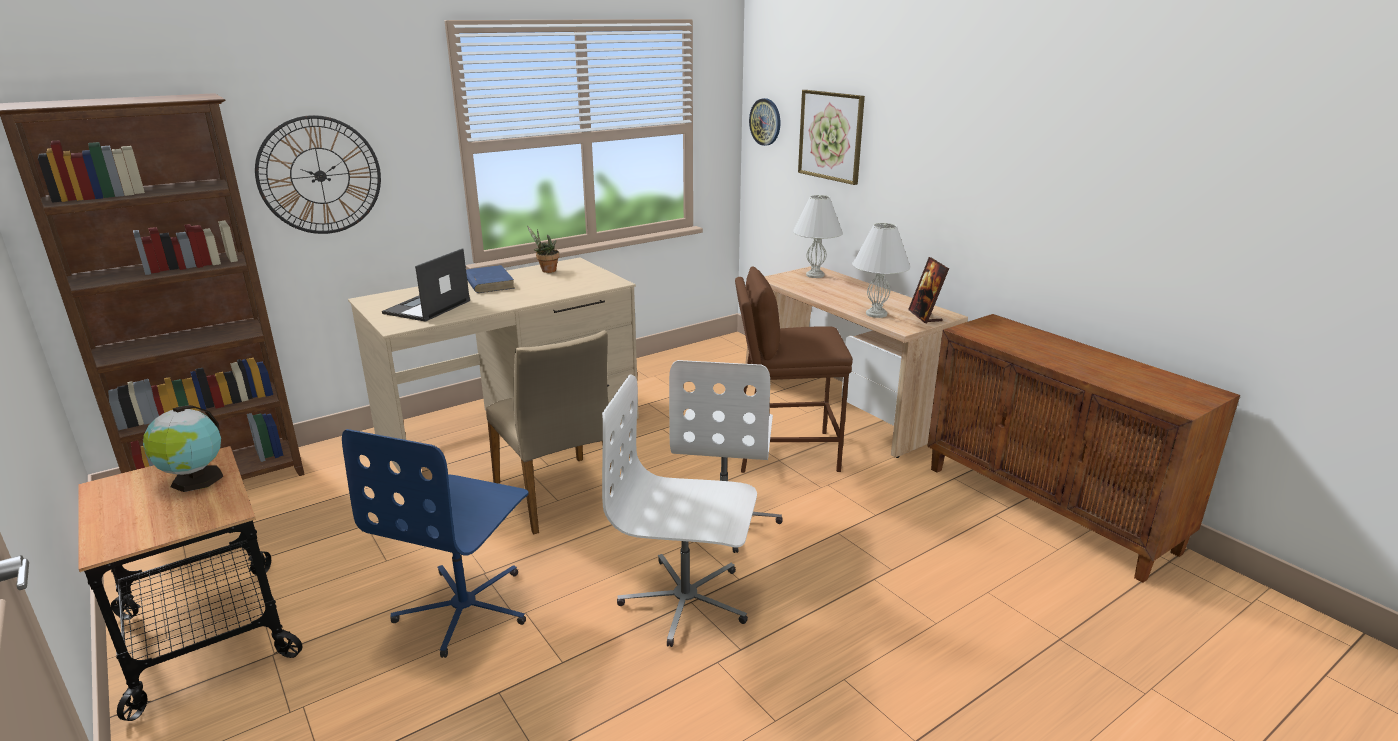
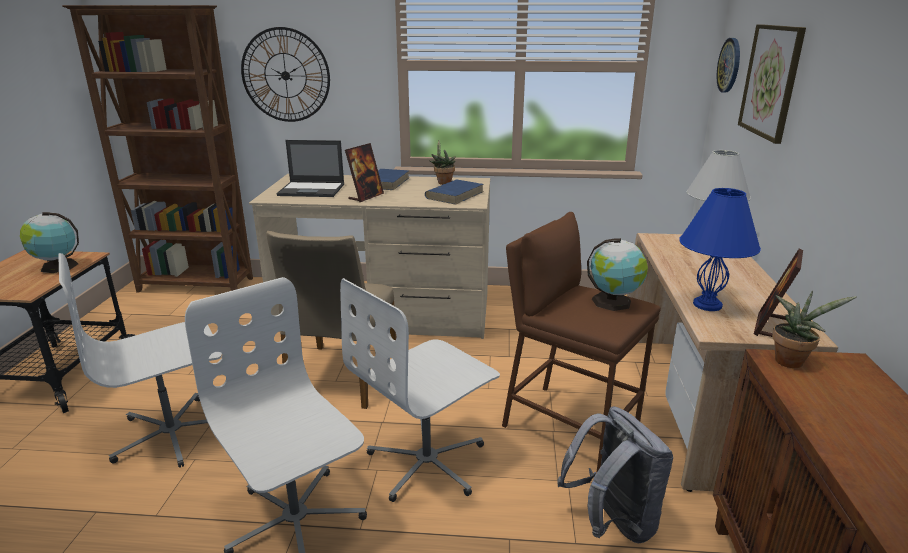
camera: 40 degrees right, 0 degrees up
(427, 307) = (312, 190): laptop -> laptop turned 150 degrees counterclockwise
(465, 608) = (172, 434): blue office chair -> white office chair
(502, 300) = (366, 196): none -> picture frame
(583, 279) = (455, 195): none -> blue book
(810, 332) = (614, 302): none -> globe
(877, 314) = (707, 305): white table lamp -> blue table lamp
(880, 494) = (612, 522): none -> grey backpack
(971, 328) = (791, 360): none -> potted plant

